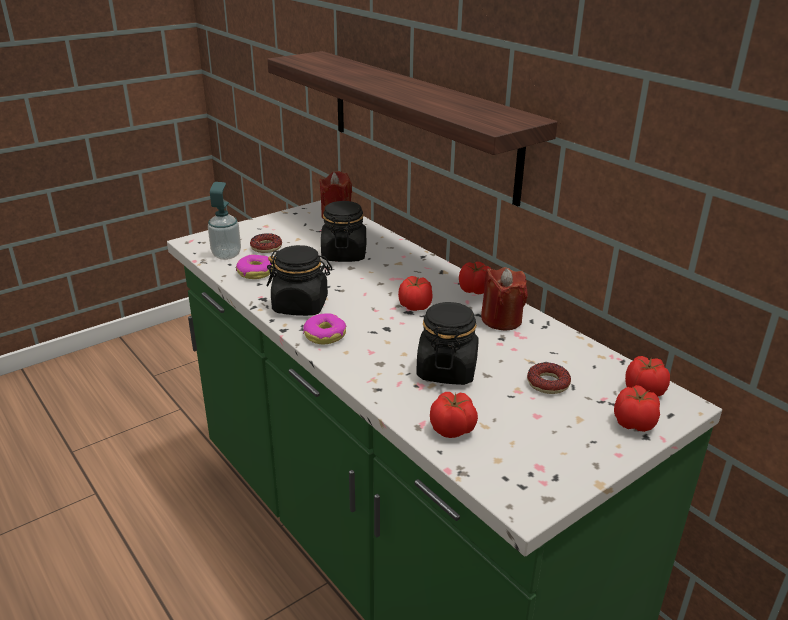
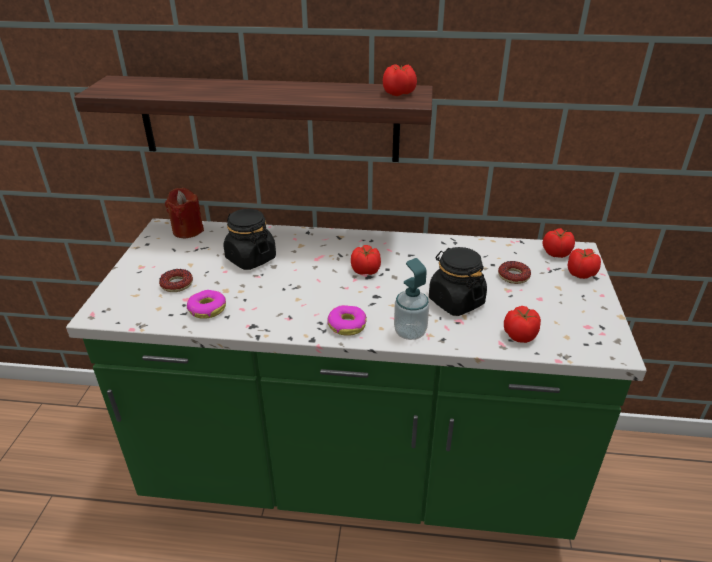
camera: 45 degrees left, 5 degrees up
(226, 255) = (153, 308): soap dispenser -> soap dispenser (410, 332)
(301, 306) = (291, 314): black jar -> none
(475, 291) = (381, 240): tomato -> tomato (399, 93)
(501, 320) = (428, 251): red candle -> none

